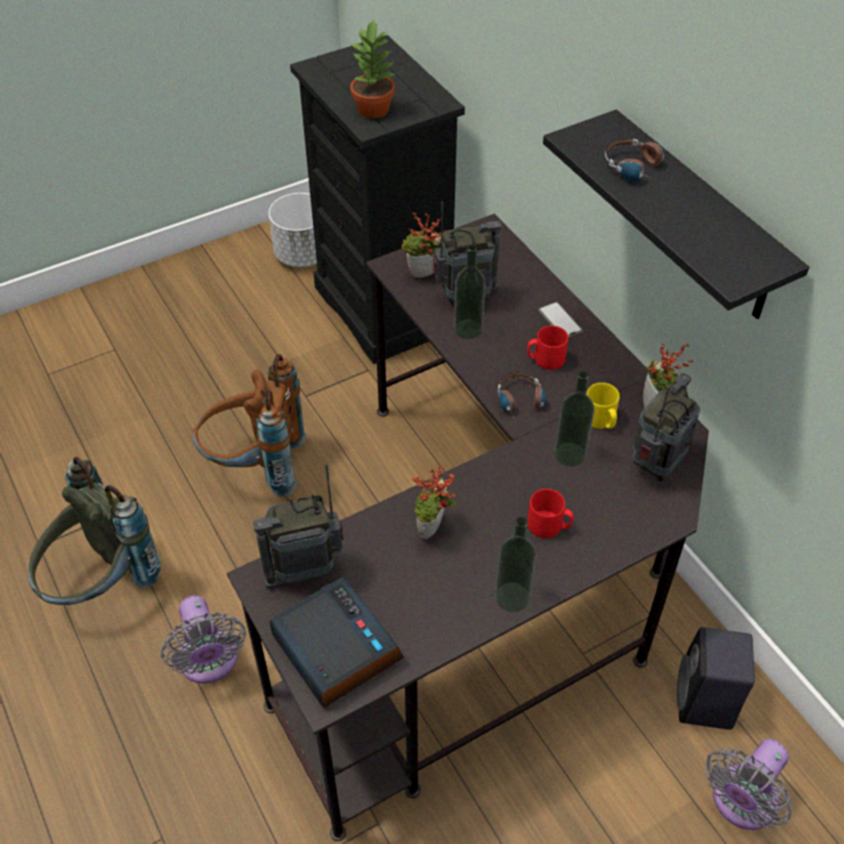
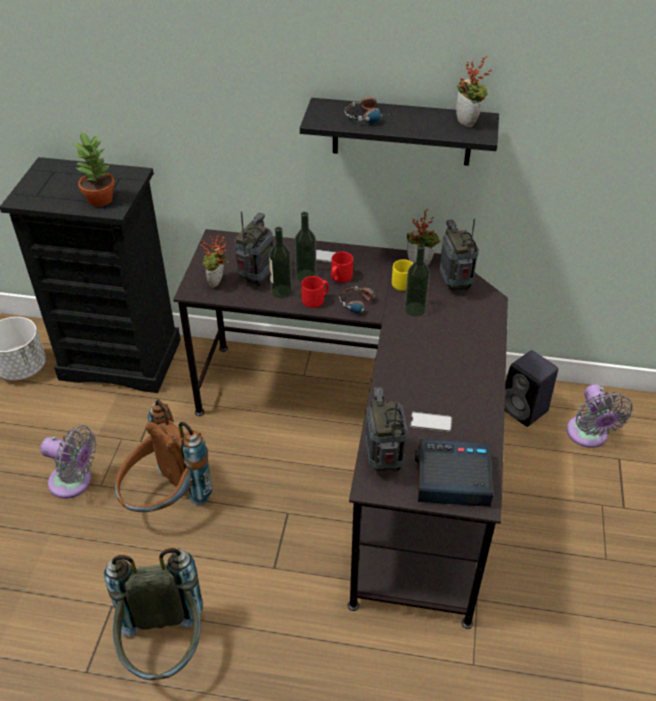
camera: 50 degrees left, 5 degrees down
(209, 662) = (290, 620): grey fan -> grey fan (74, 482)
(305, 570) = (384, 461): radio -> radio turned 150 degrees clockwise
(403, 577) = (431, 422): none -> phone
(433, 531) = (411, 391): potted plant -> potted plant (469, 122)
(512, 597) = (486, 387): bottle -> bottle (306, 276)
(549, 526) = (454, 345): red mug -> red mug (315, 300)

